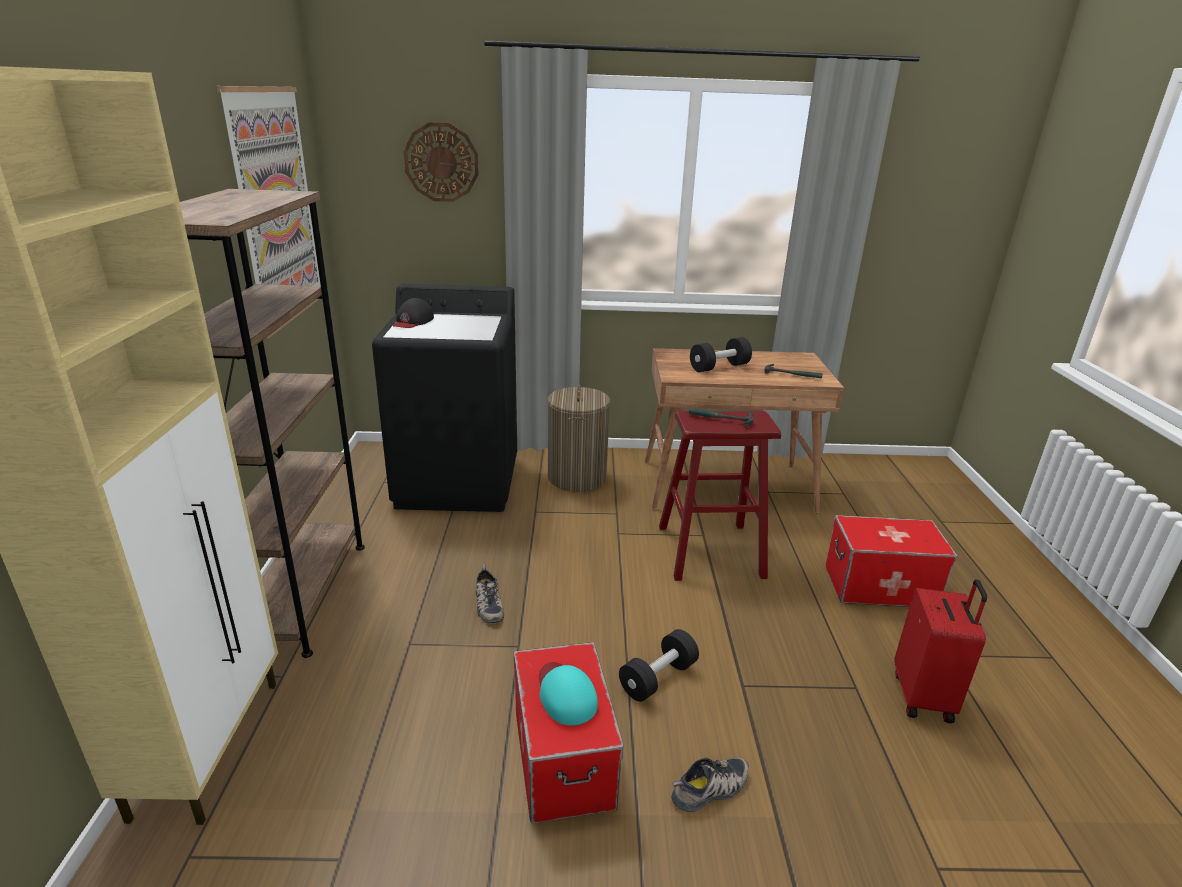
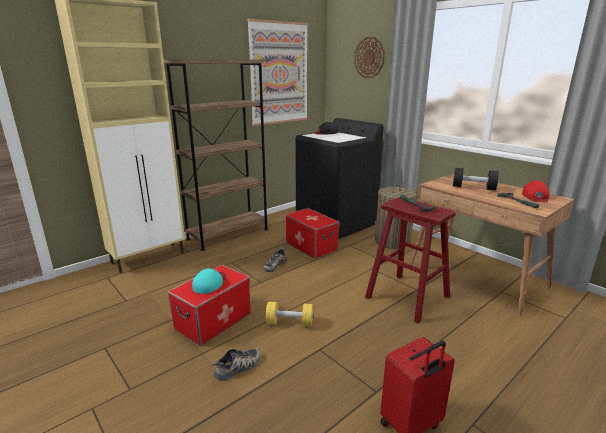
camera: 50 degrees right, 5 degrees down
(658, 678) = (289, 323): black dumbbell -> yellow dumbbell
(711, 790) = (238, 367): shoe -> shoe turned 60 degrees counterclockwise
(787, 361) = (536, 196): none -> red cap
(879, 587) = (491, 368): storage box -> storage box (311, 246)

